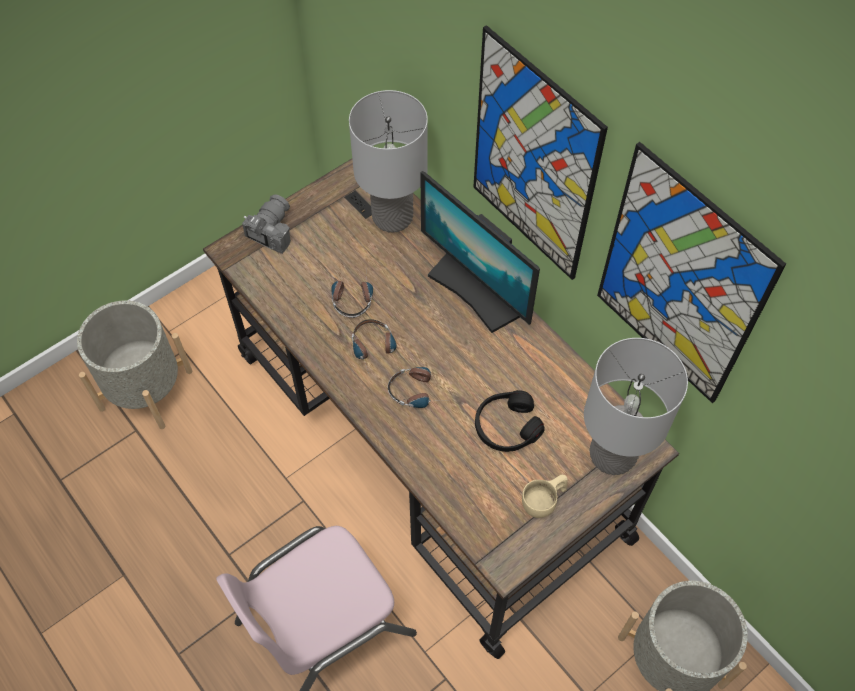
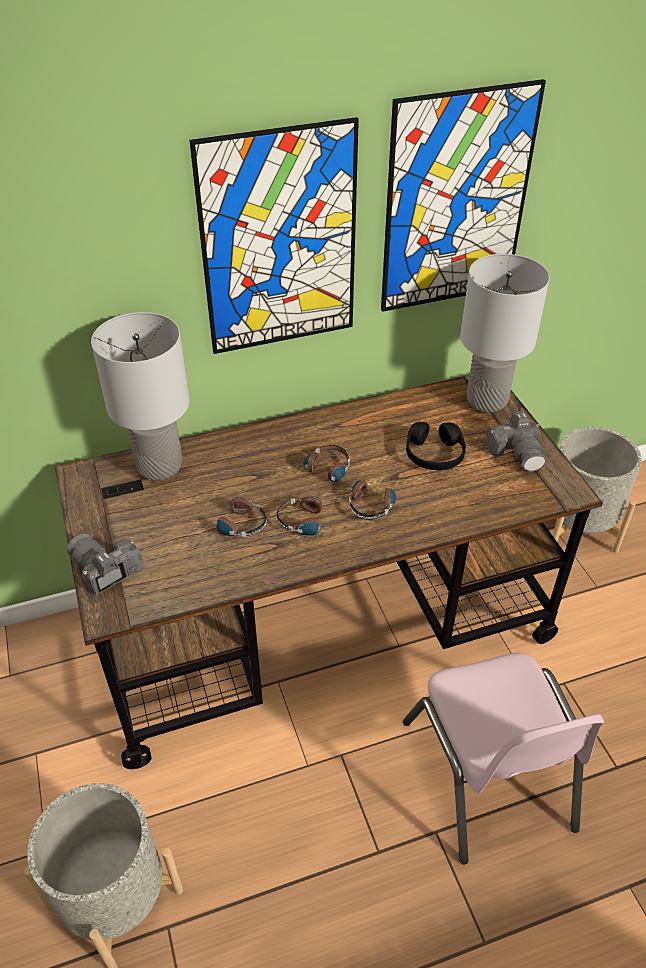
camera: 70 degrees left, 15 degrees down
(440, 342) = (324, 473): none -> headphones
(476, 291) = (280, 435): monitor -> none
(544, 502) = (517, 452): beige cup -> camera

